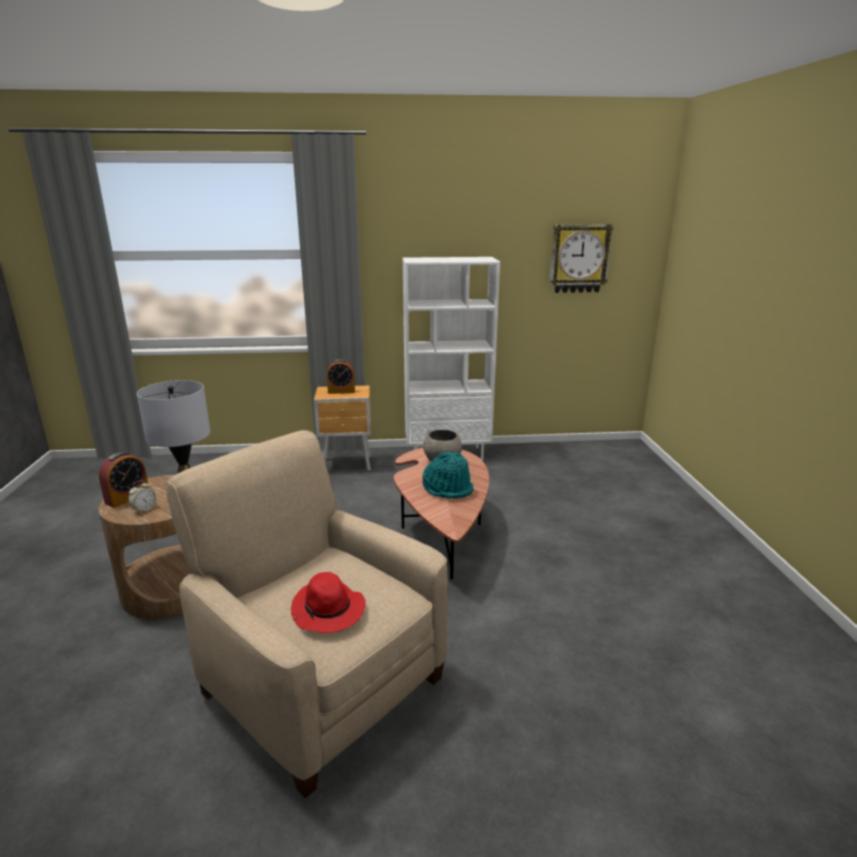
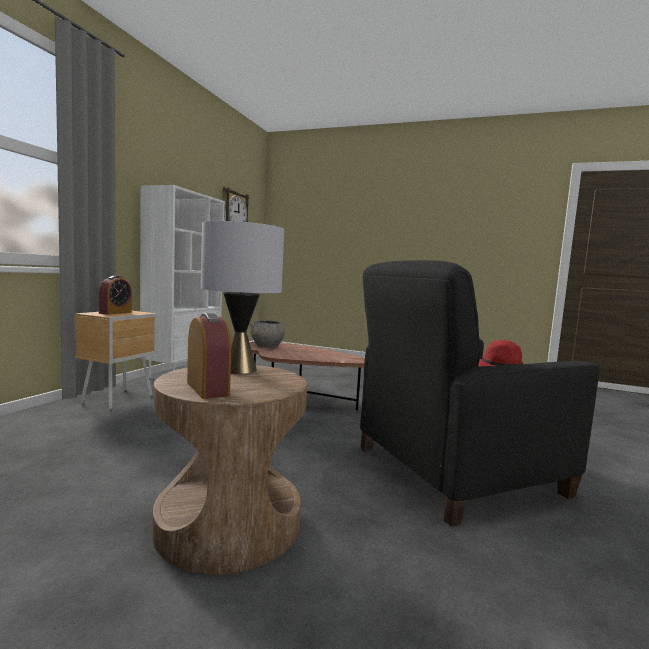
camera: 65 degrees left, 15 degrees down
(144, 509) = (262, 385): alarm clock -> none
(321, 684) = (455, 471): beige armchair -> black armchair
(448, 489) = (311, 353): turquoise hat -> none

